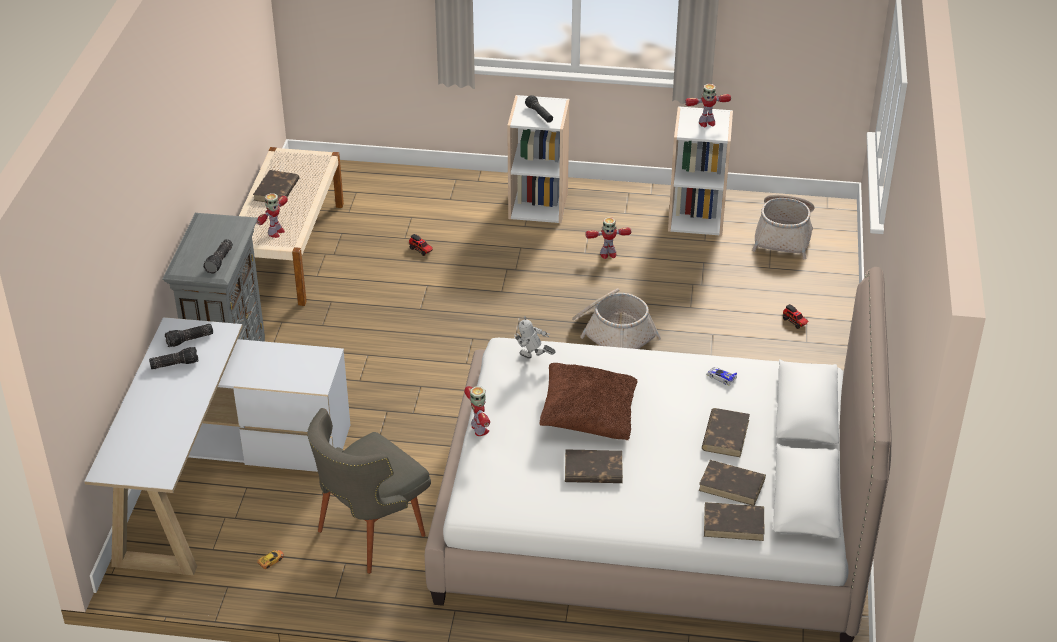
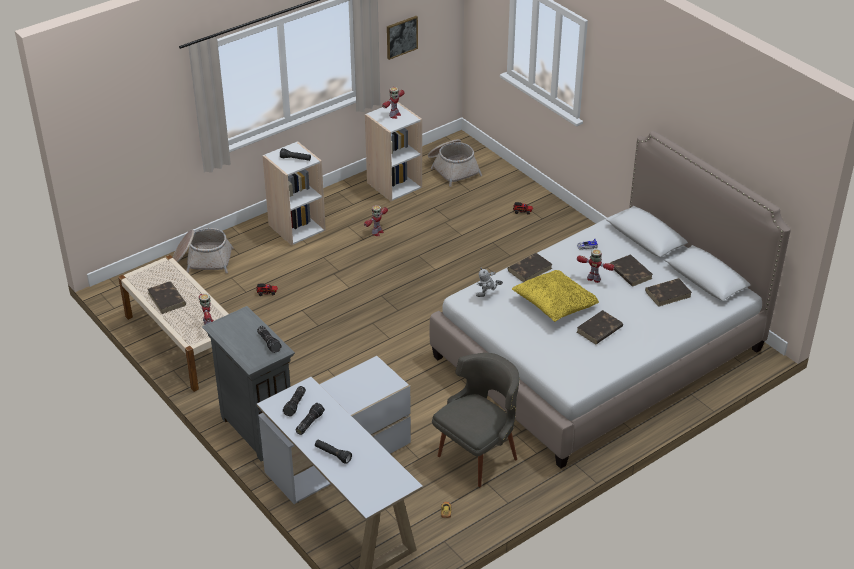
camera: 45 degrees left, 0 degrees up
(148, 405) = (332, 455): none -> black flashlight
(372, 533) = (476, 458): grey chair -> grey chair turned 135 degrees counterclockwise
(479, 429) = (516, 348): toy robot -> toy robot (594, 279)
(589, 413) = (555, 304): brown pillow -> yellow pillow
(613, 333) = (442, 273): basket -> basket (202, 260)
(734, 523) = (695, 310): brown book -> brown book (530, 269)
(769, 29) = (401, 37): none -> picture

